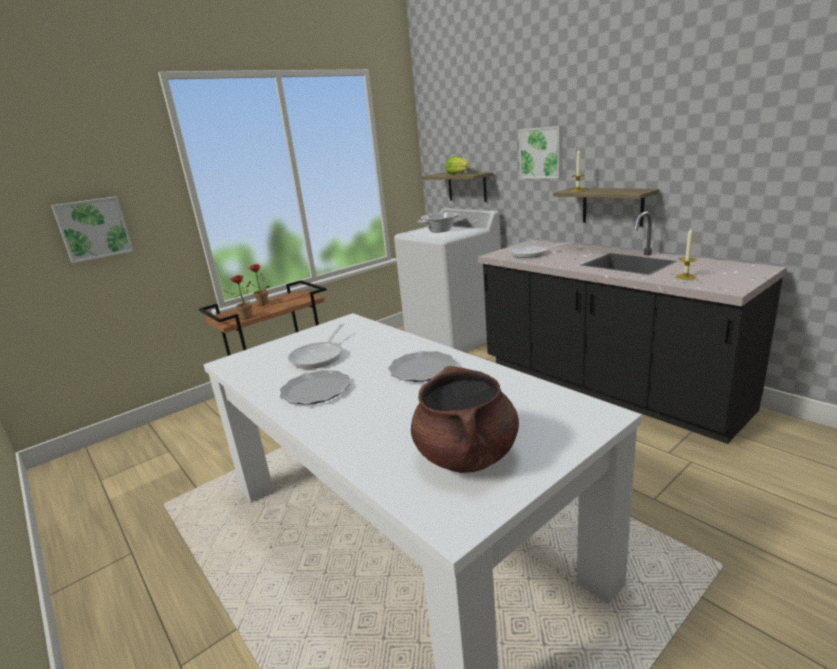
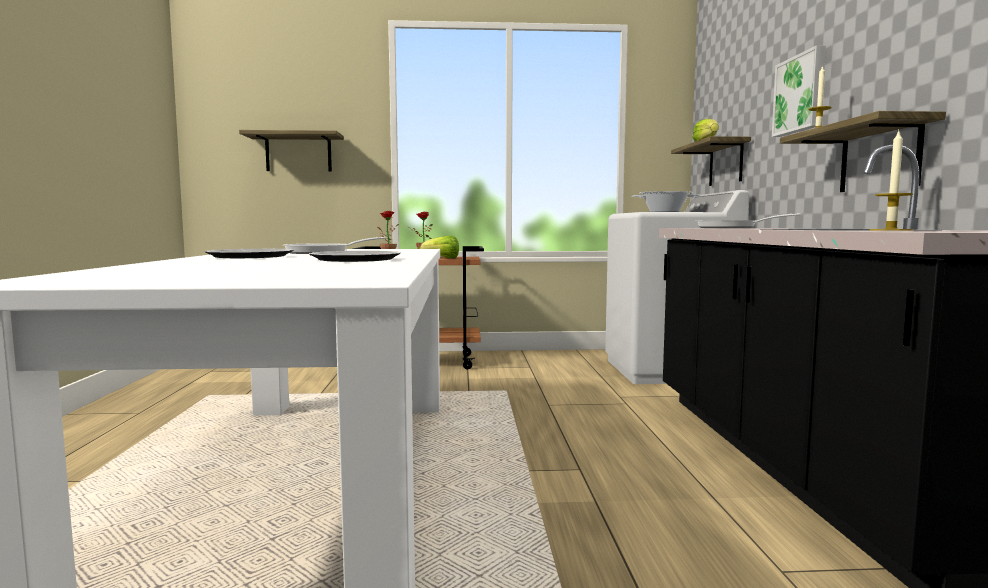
camera: 35 degrees right, 15 degrees down
(93, 229) = (298, 153): picture -> shelf
(289, 303) = (442, 258): none -> lettuce
(466, 455) = (171, 274): brown cooking pot -> none

